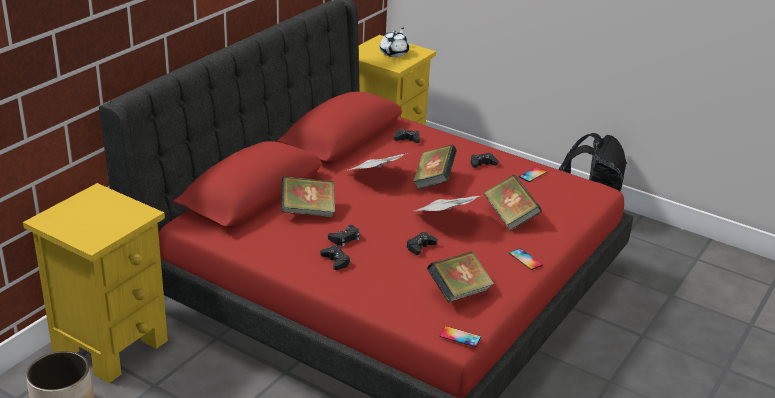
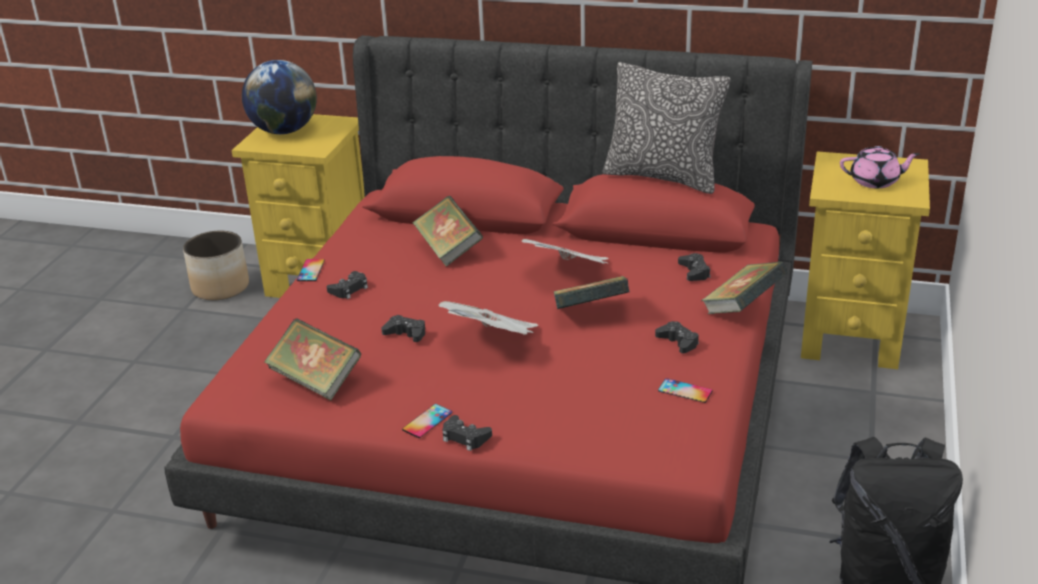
camera: 75 degrees right, 0 degrees up
(80, 223) = (284, 131): none -> globe
(337, 100) = (663, 177): none -> pillow
(345, 238) = (400, 283): black game controller -> black game controller (465, 437)
(394, 53) = (875, 181): white teapot -> pink teapot
(460, 336) = (223, 399): phone -> phone (311, 270)
(510, 217) = (537, 390): book -> book (742, 308)

